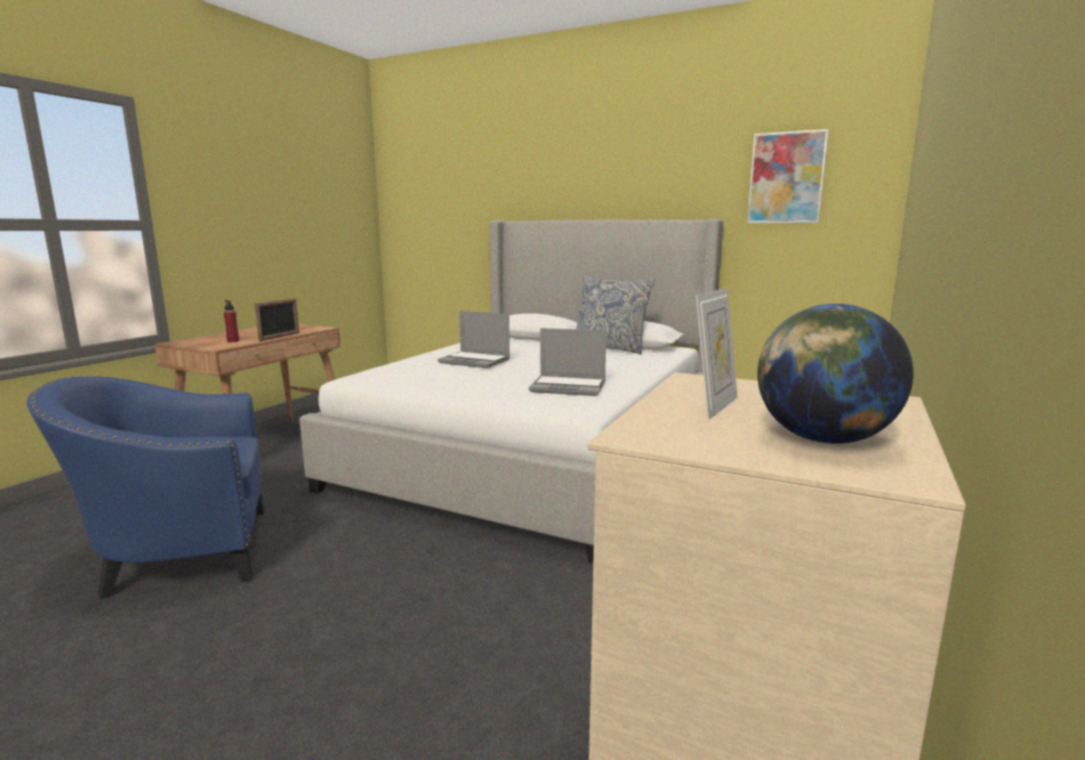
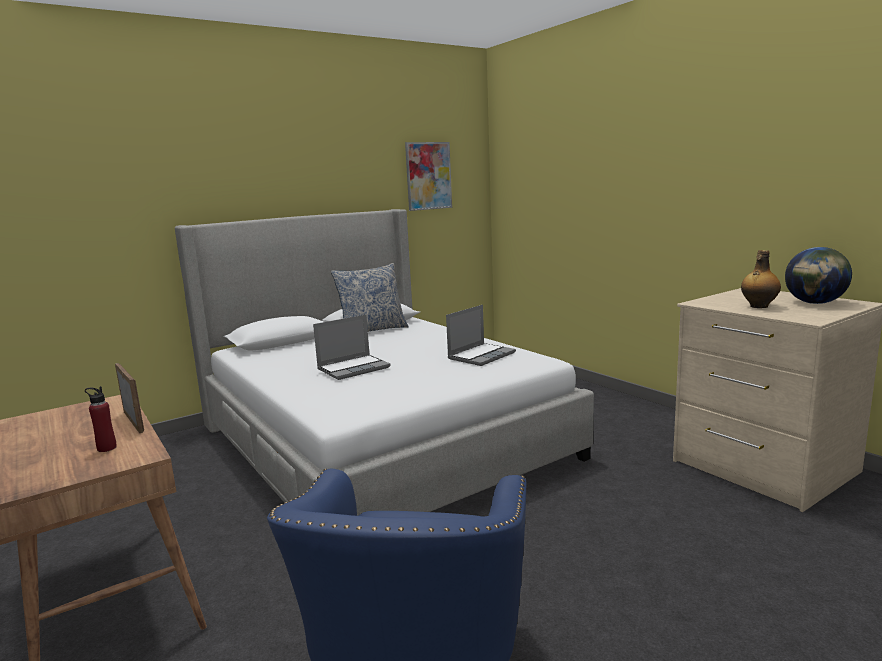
camera: 60 degrees left, 0 degrees up
(714, 406) = (758, 306): picture frame -> bottle

